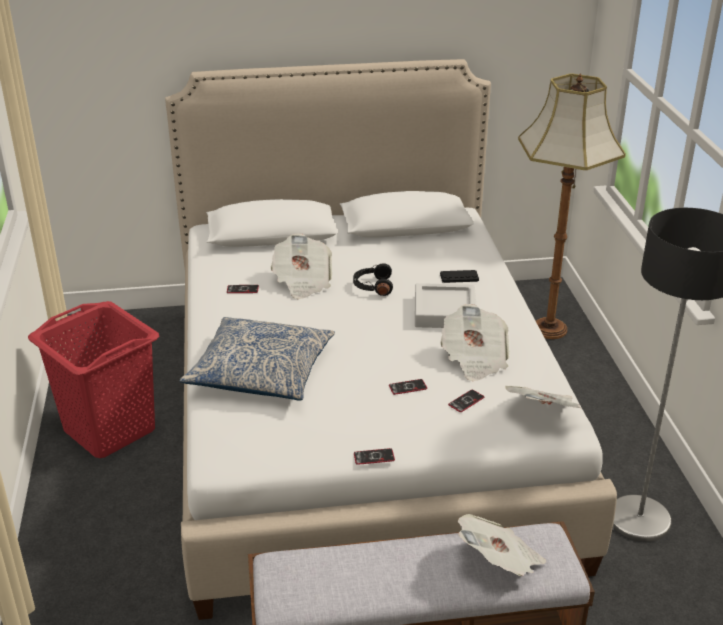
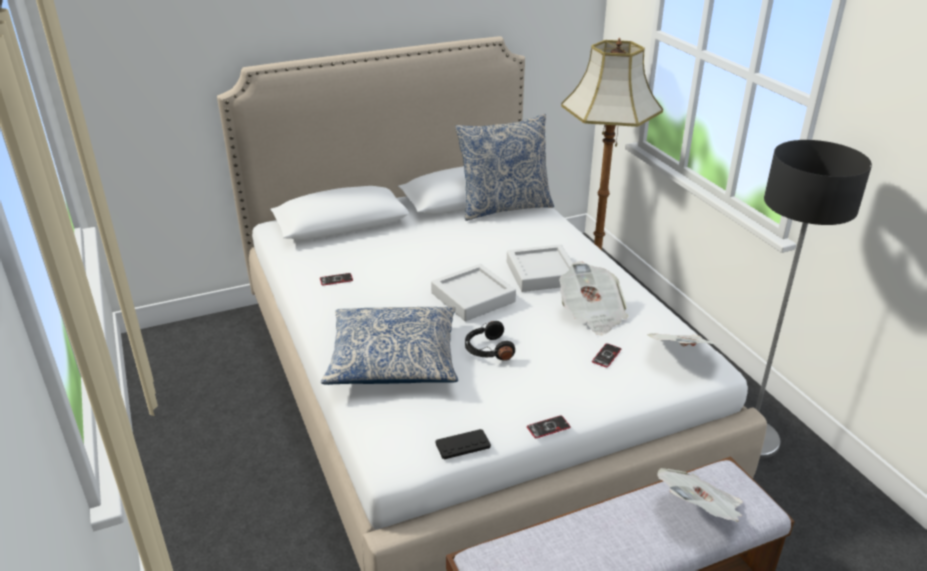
camera: 15 degrees left, 0 degrees up
(110, 429) = (213, 443): red laundry basket -> none
(302, 282) = (393, 264): newspaper -> none
(363, 325) = (473, 297): none -> grey tray
(372, 286) = (462, 259): black headphones -> black headphones (487, 350)
(407, 387) = (545, 351): phone -> none
(442, 238) = (504, 207): none -> pillow
(459, 277) = (537, 240): black game controller -> black game controller (463, 445)

